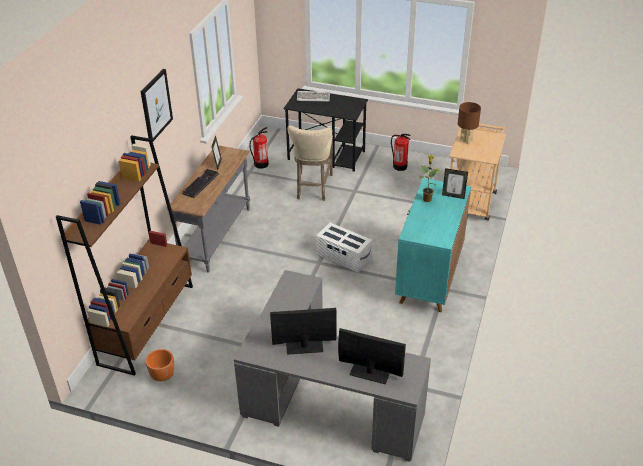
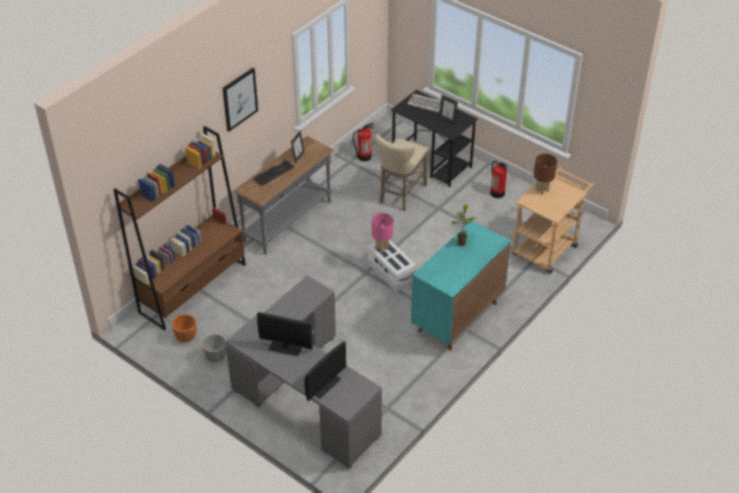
camera: 20 degrees right, 5 degrees up
(206, 387) = (216, 357): none -> grey planter
(331, 233) = (382, 248): none -> pink table lamp
(369, 373) = (325, 385): monitor -> monitor turned 90 degrees clockwise
(453, 196) = (488, 246): picture frame -> picture frame (447, 119)

